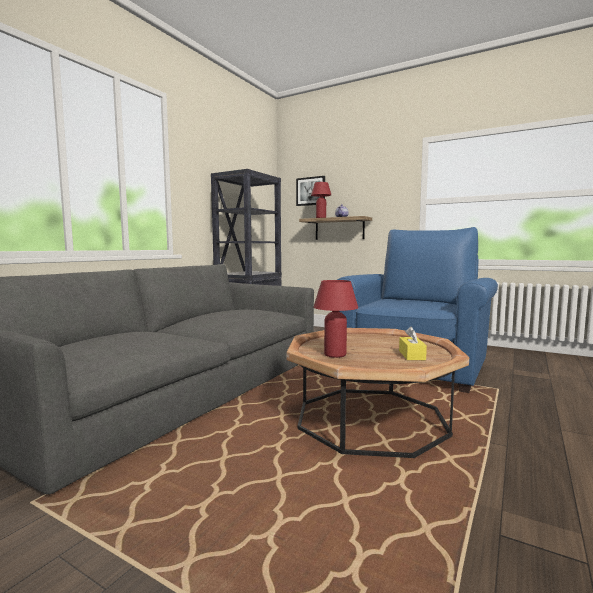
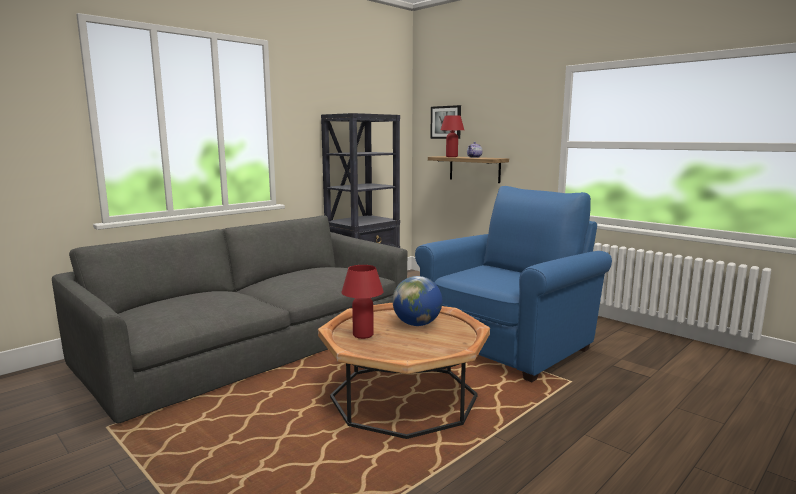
camera: 15 degrees right, 5 degrees up
(374, 343) = (417, 324): none -> globe
(411, 355) = (432, 343): yellow tissue box -> none

